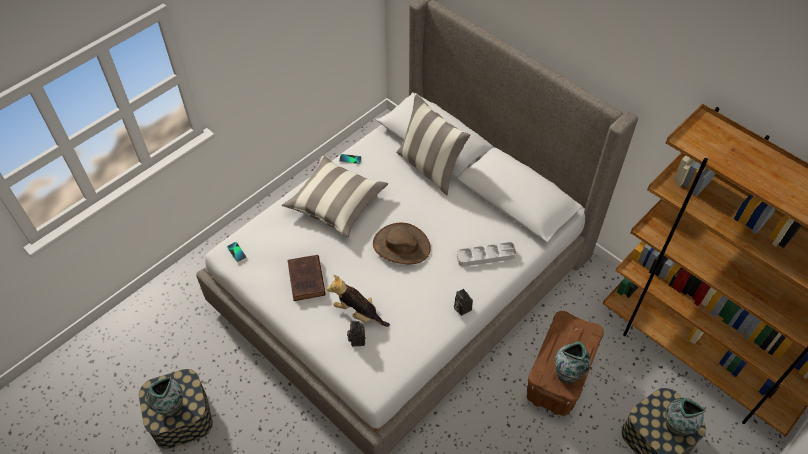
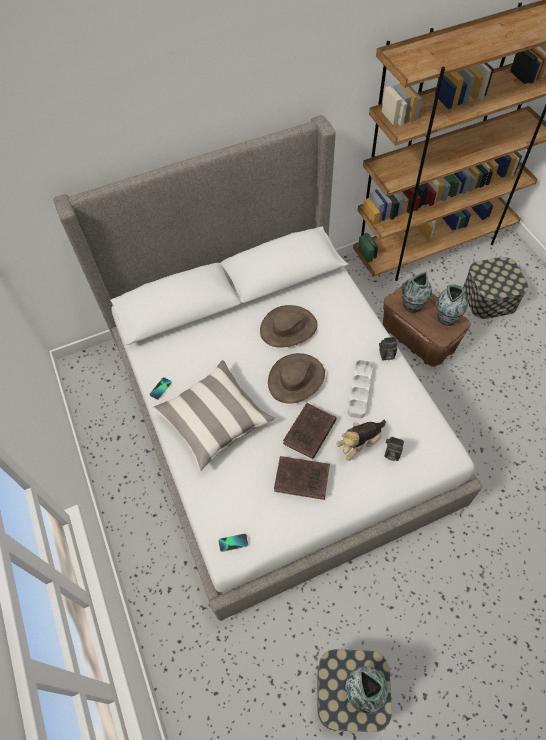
camera: 65 degrees left, 5 degrees up
(351, 271) = (309, 433): none -> brown book
(430, 168) = (211, 323): pillow -> none
(453, 223) = (288, 328): none -> brown hat
(486, 256) = (337, 316): grey tray -> grey tray (360, 390)
(676, 426) = (503, 274): vase -> vase (412, 306)

